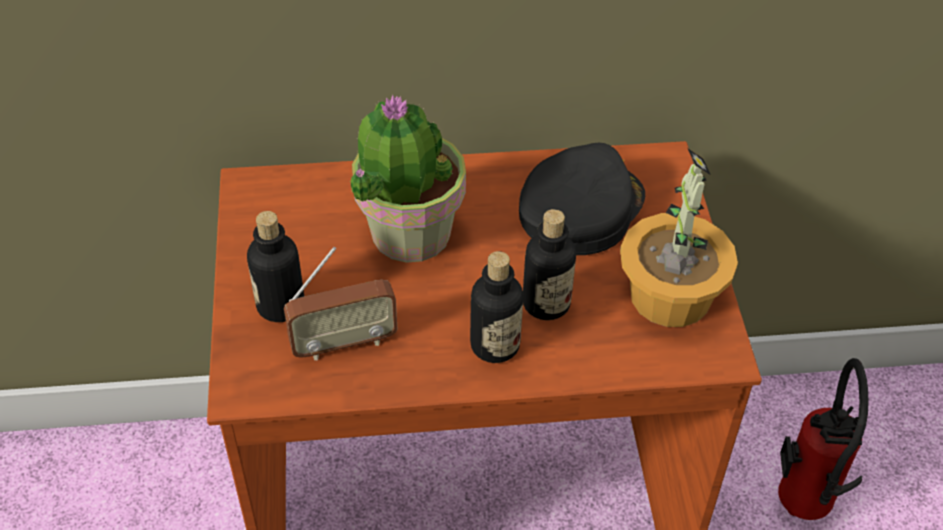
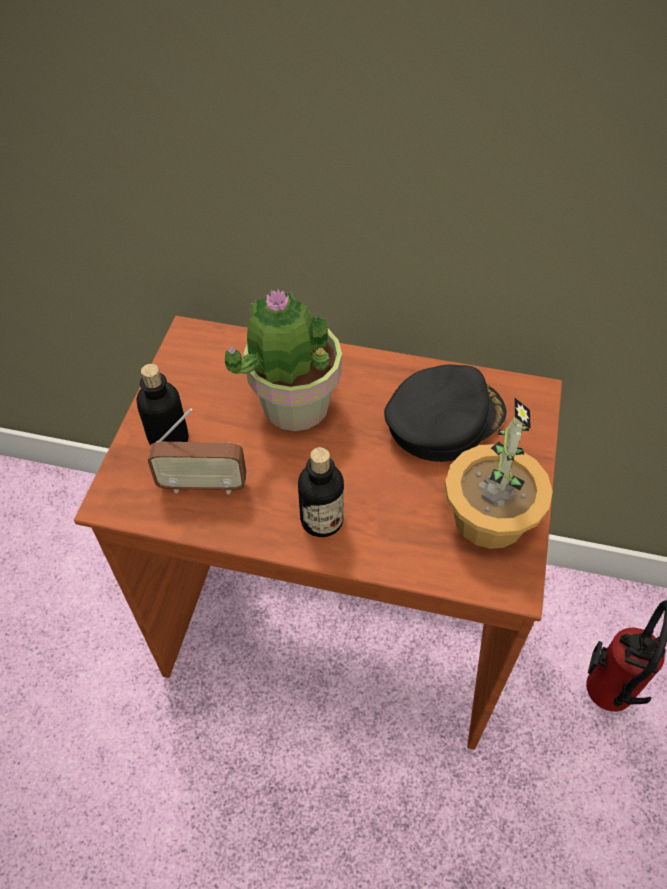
camera: 20 degrees right, 5 degrees up
(546, 303) = (380, 495): bottle -> none

